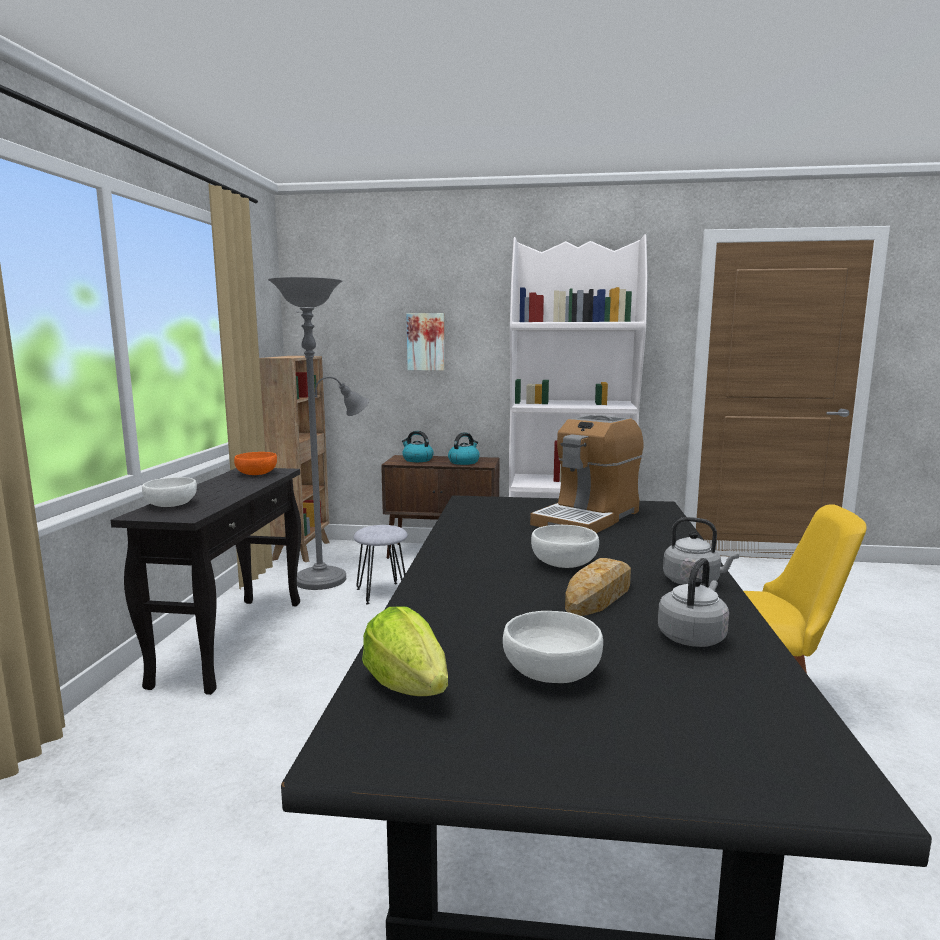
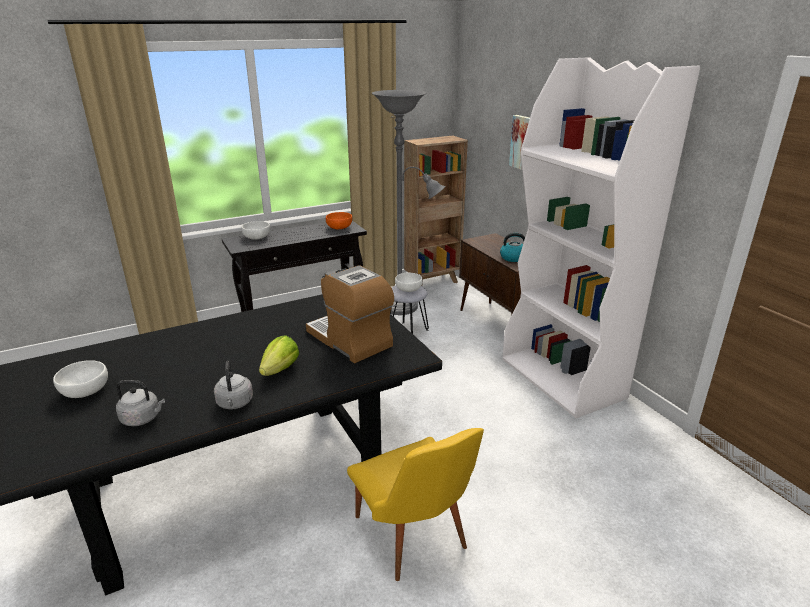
camera: 55 degrees right, 15 degrees up
(408, 685) = (62, 364): lettuce -> lettuce (280, 369)
(417, 460) = (493, 243): kettle -> none
(563, 563) = (241, 356): white bowl -> white bowl (408, 289)
(588, 518) = (350, 339): coffee machine -> coffee machine turned 45 degrees clockwise
(600, 595) = (191, 379): bread -> none

